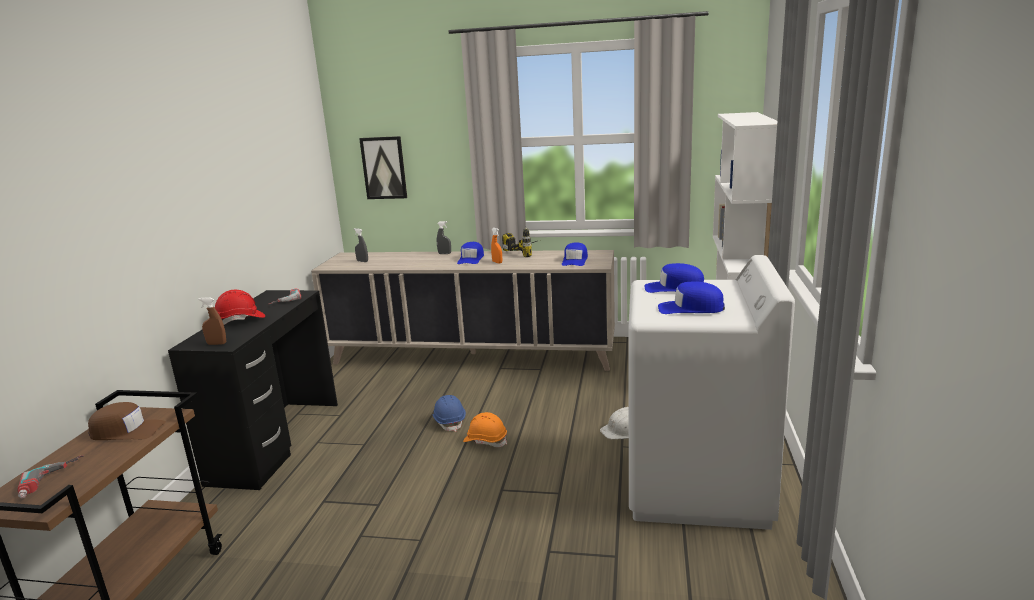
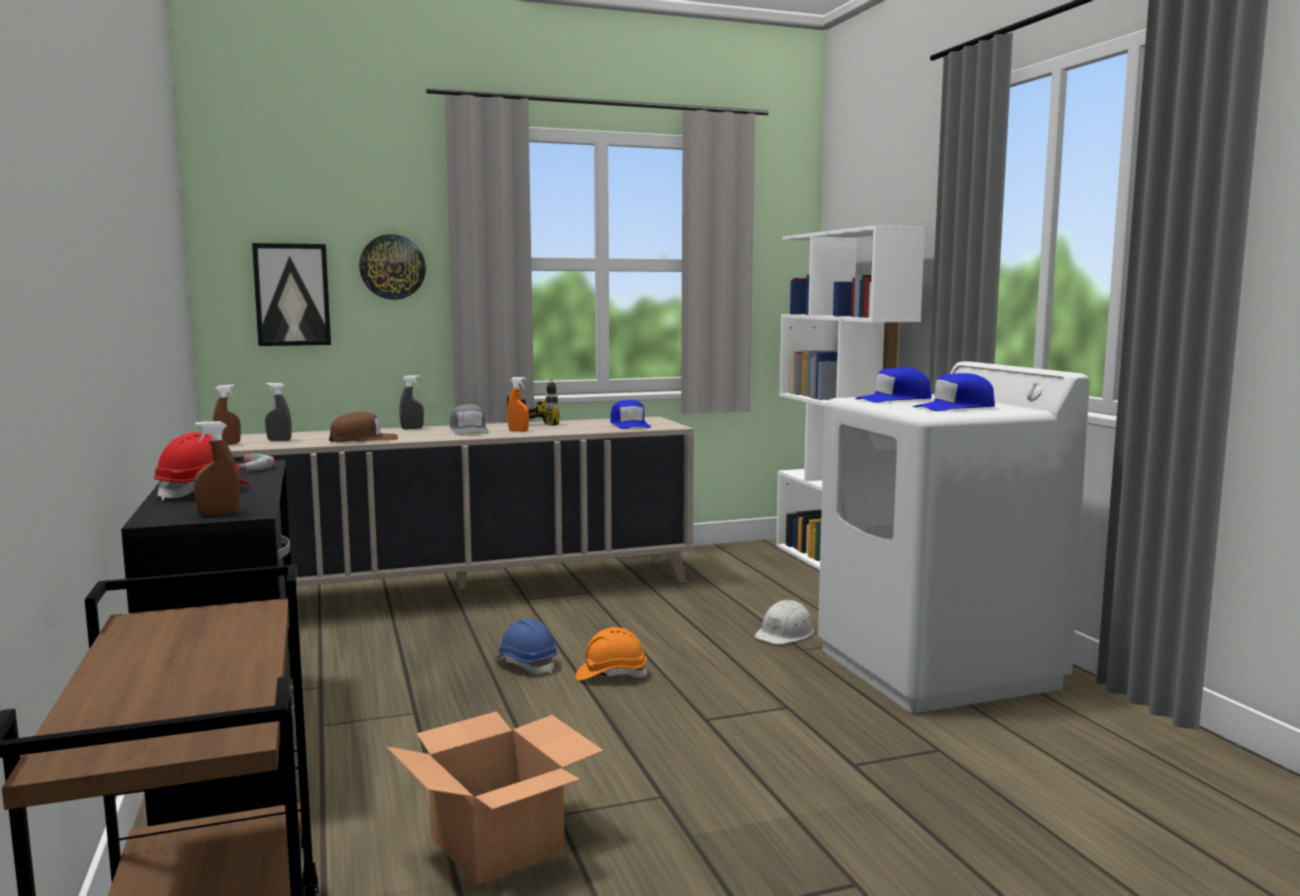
camera: 30 degrees left, 10 degrees down
(53, 480) = (162, 707): power drill -> none
(127, 431) = (199, 635): brown cap -> brown cap (363, 439)
(316, 544) = (495, 843): none -> cardboard box
(335, 263) = (228, 444): none -> brown spray bottle
(439, 148) = (392, 267): none -> wall clock
(471, 259) = (469, 430): blue cap -> grey cap

